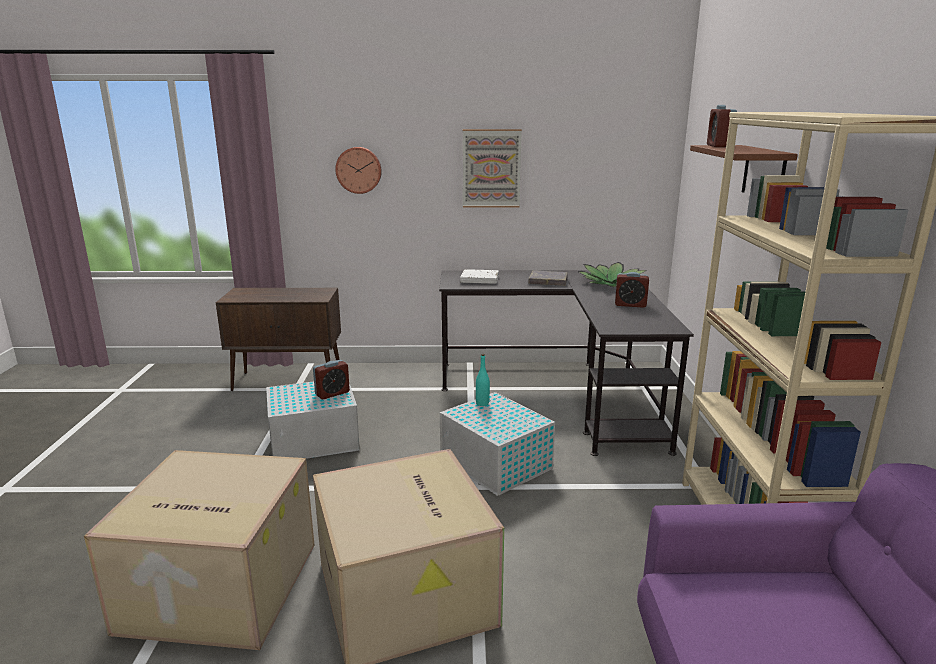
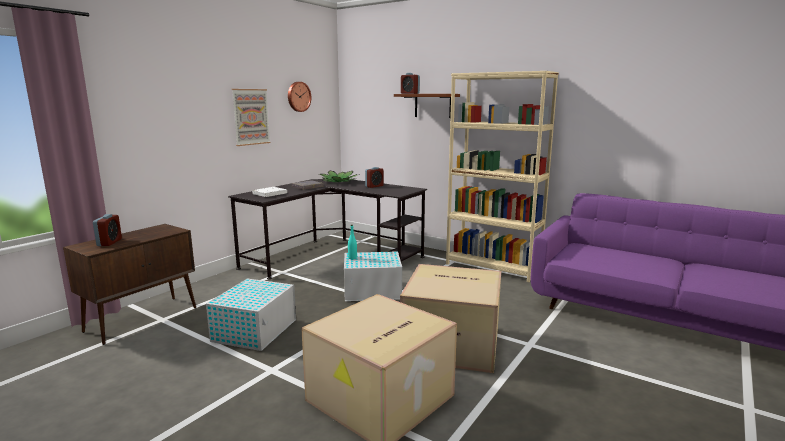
camera: 55 degrees left, 5 degrees down
(332, 393) = (263, 287): alarm clock -> alarm clock (109, 242)
(359, 170) = (160, 122): wall clock -> wall clock (298, 96)

